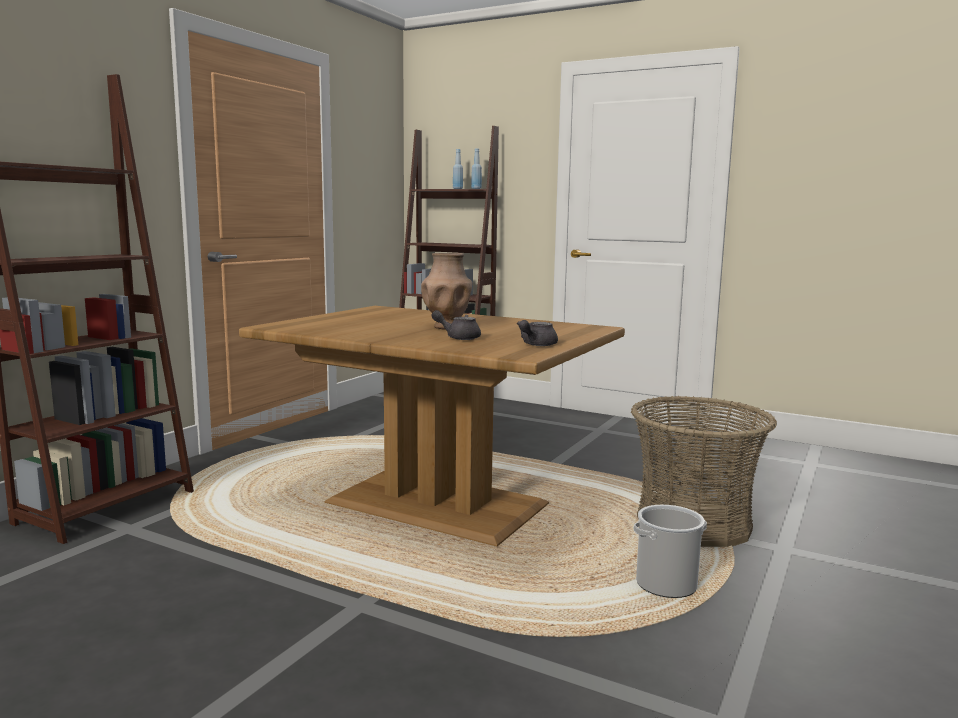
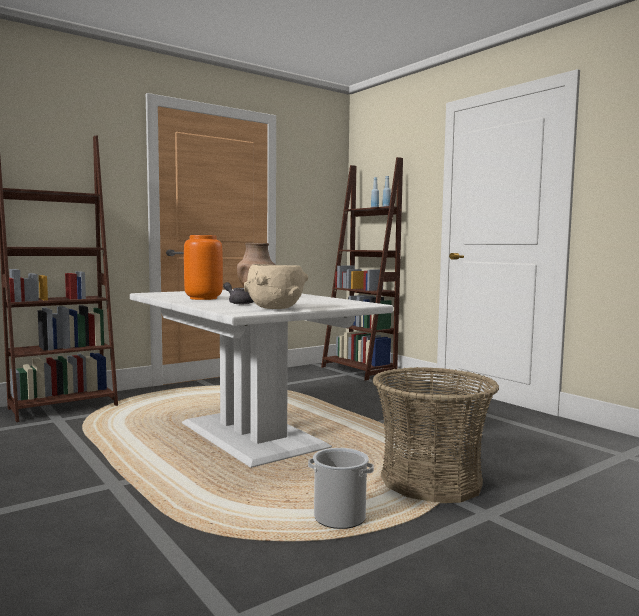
camera: 25 degrees right, 5 degrees down
(384, 332) = (204, 298): none -> orange vase
(436, 505) = (250, 435): brown dining table -> white dining table
(535, 345) = (275, 308): grey teapot -> beige bowl

